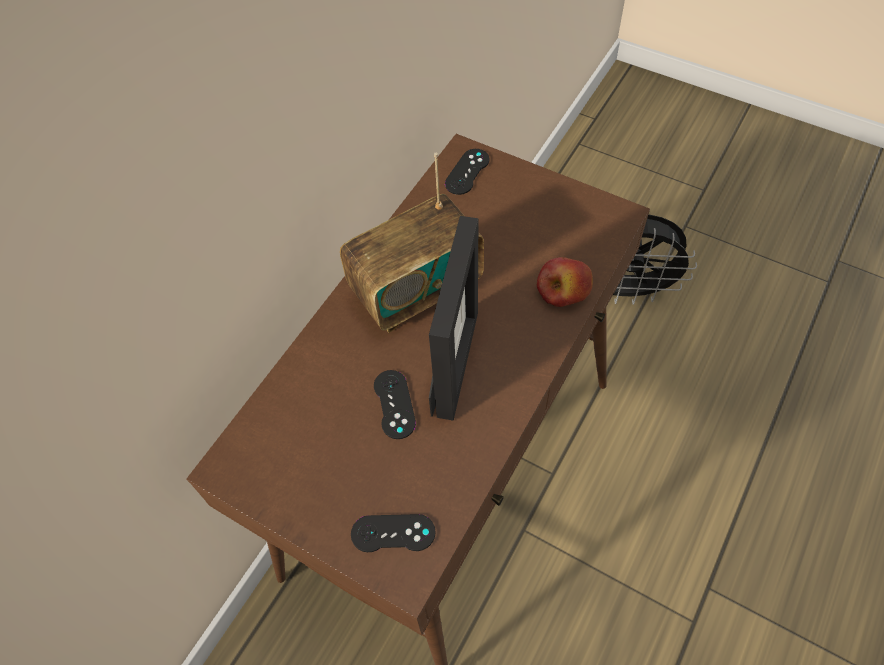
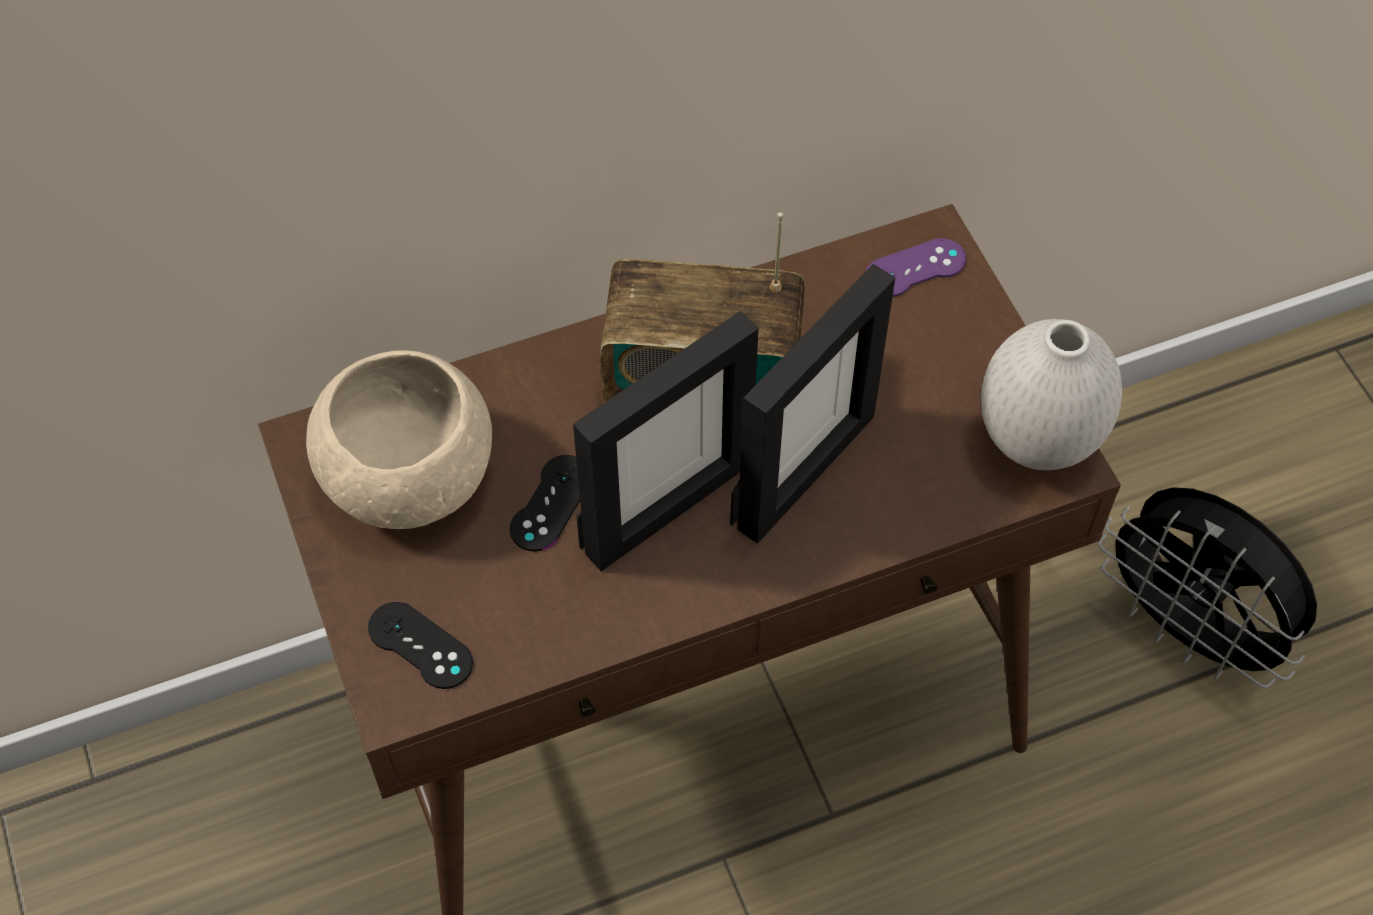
camera: 35 degrees right, 0 degrees up
(303, 444) = (410, 476): none -> beige bowl
(467, 172) = (915, 268): black game controller -> purple game controller
(505, 298) = (803, 469): none -> picture frame
(564, 290) = (890, 511): apple -> none
(596, 213) = (1037, 440): none -> white vase

